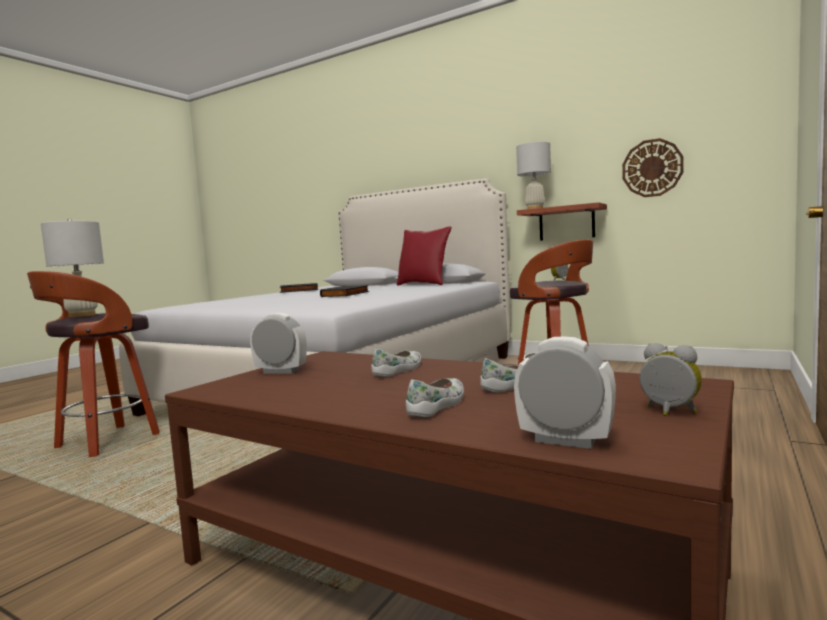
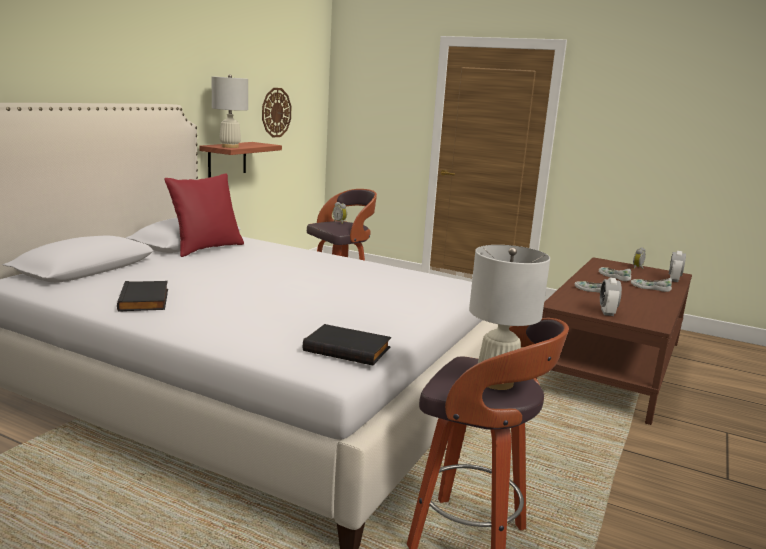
camera: 95 degrees left, 10 degrees up
(346, 294) = (307, 277): black book -> black book (348, 348)

